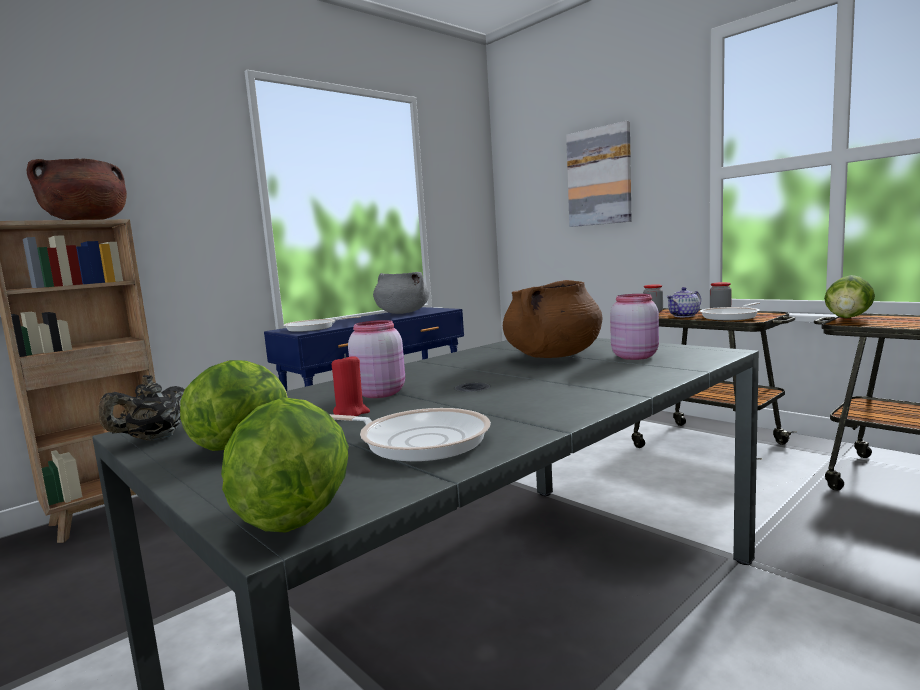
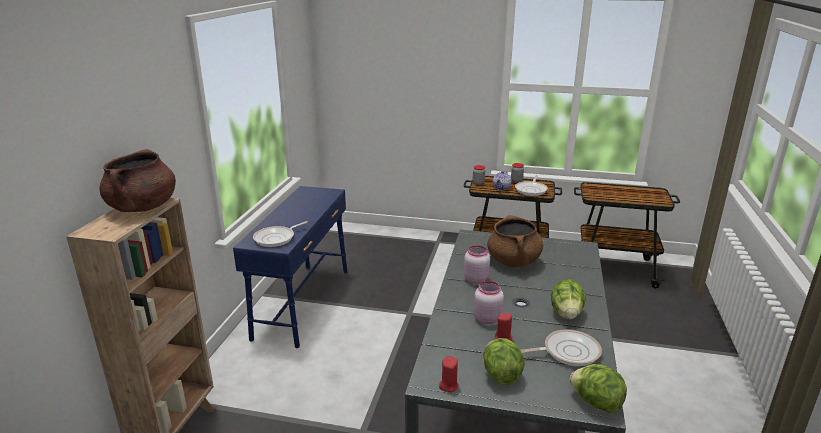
camera: 35 degrees left, 15 degrees up
(154, 439) = (448, 385): black teapot -> red candle
(402, 313) = (305, 201): grey cooking pot -> none
(599, 177) = (418, 72): picture -> none
(635, 356) = (553, 256): pink jar -> pink jar (475, 279)
(848, 317) = (588, 189): lettuce -> lettuce (566, 313)

